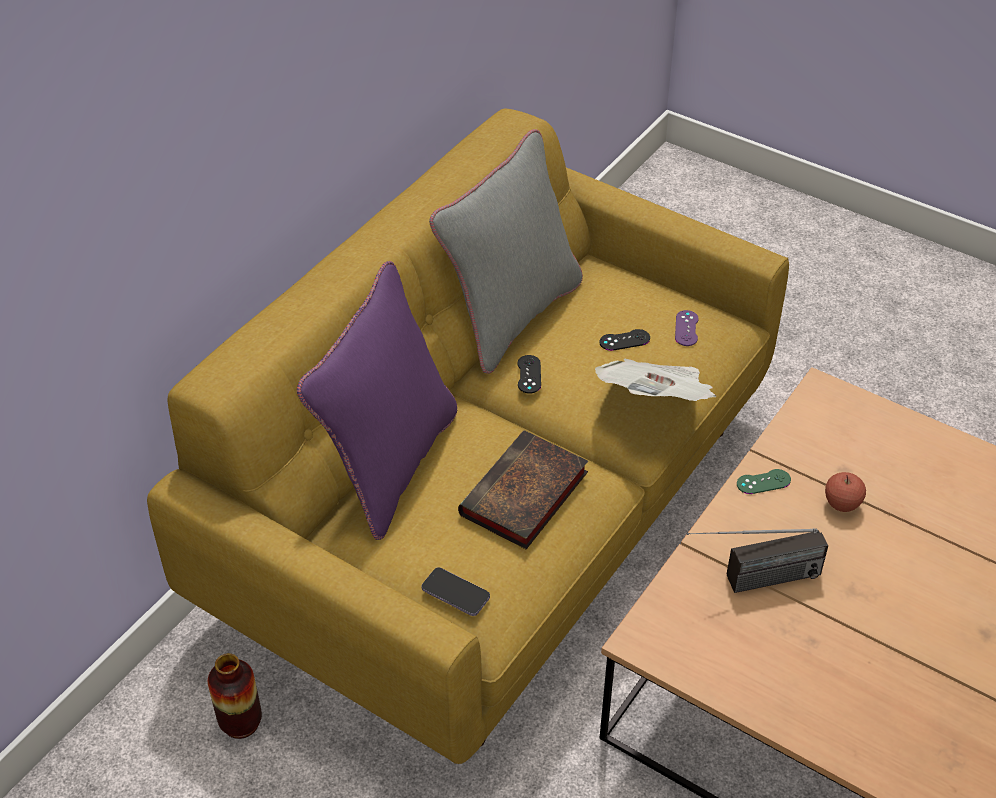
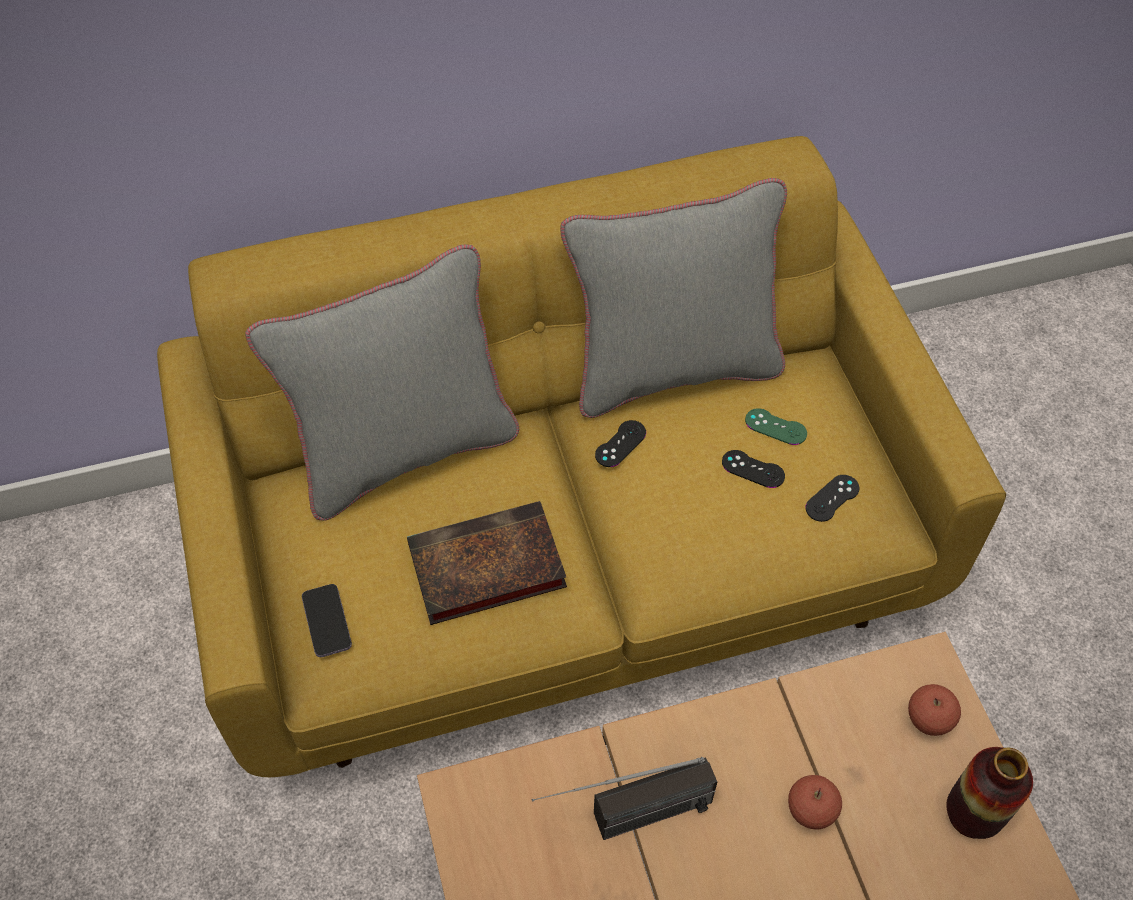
camera: 40 degrees right, 10 degrees up
(241, 723) = (185, 594): vase -> vase (972, 814)
(389, 465) = (404, 451): purple pillow -> grey pillow
(656, 402) = (714, 559): newspaper -> none
(686, 328) = (832, 498): purple game controller -> black game controller
(750, 582) = (624, 821): radio -> radio turned 45 degrees counterclockwise
(763, 482) = (752, 723): green game controller -> green game controller (775, 427)
(851, 417) = (928, 720): none -> apple

